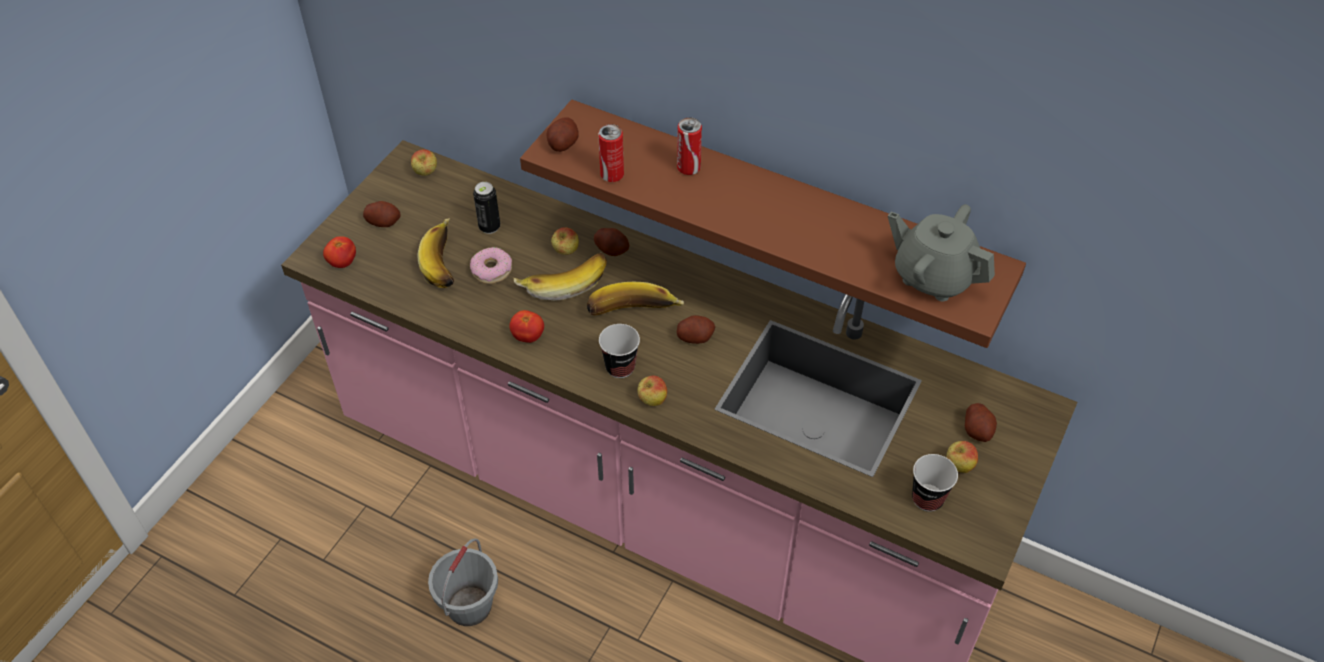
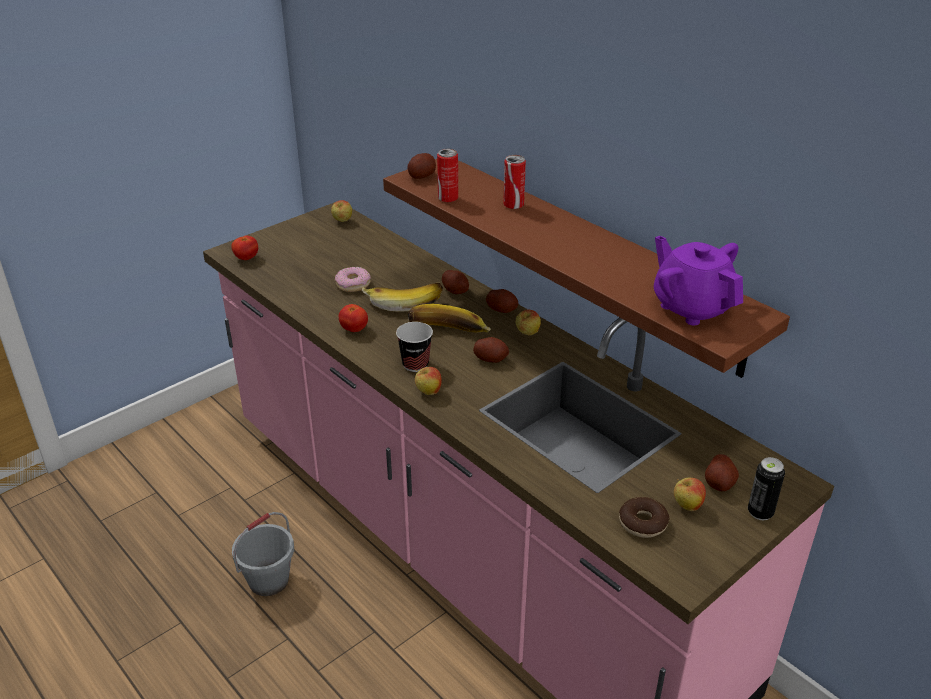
camera: 20 degrees right, 15 degrees down
(383, 222) = (292, 242): potato -> potato (502, 309)
(447, 263) = (322, 274): banana -> none
(489, 227) = (368, 259): can -> can (760, 512)
(566, 252) = (418, 285): apple -> apple (527, 333)
(927, 499) = (643, 523): cup -> donut
(933, 276) = (691, 307): grey teapot -> purple teapot

